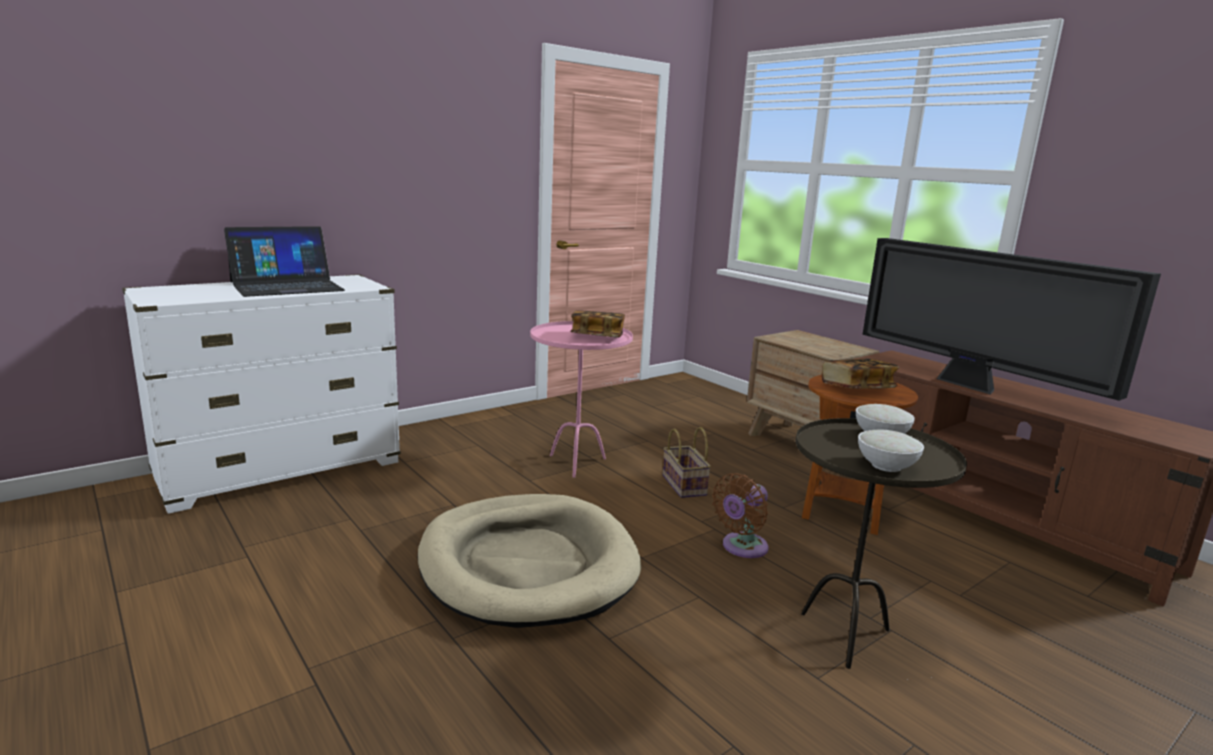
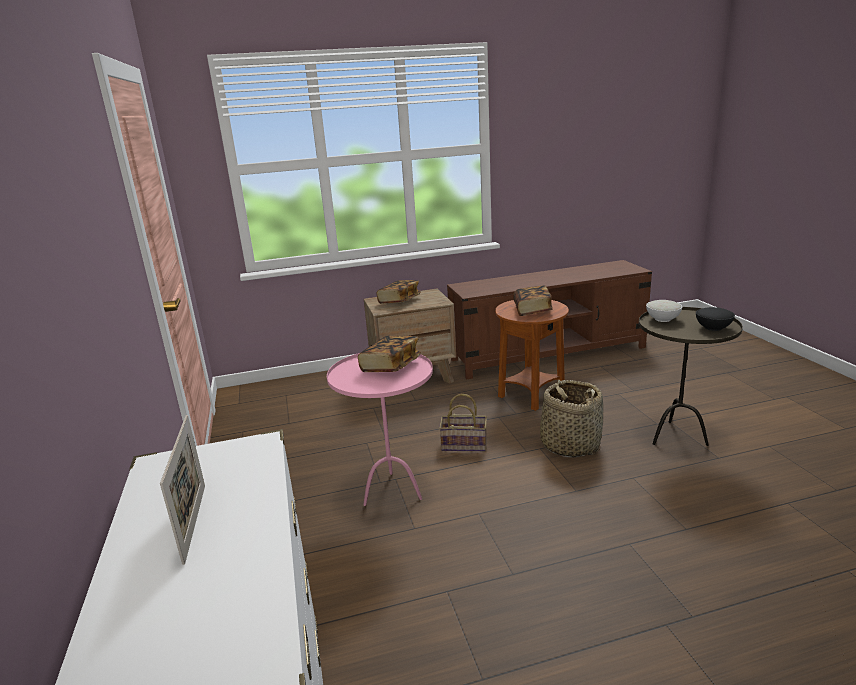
camera: 65 degrees left, 5 degrees up
(286, 286) = (194, 522): laptop -> picture frame
(527, 565) = (579, 554): beige dog bed -> none
(741, 548) = (569, 444): brown fan -> basket
(809, 341) = (399, 301): none -> book
(885, 466) = (713, 328): white bowl -> black bowl
(970, 386) = (535, 284): television -> none

